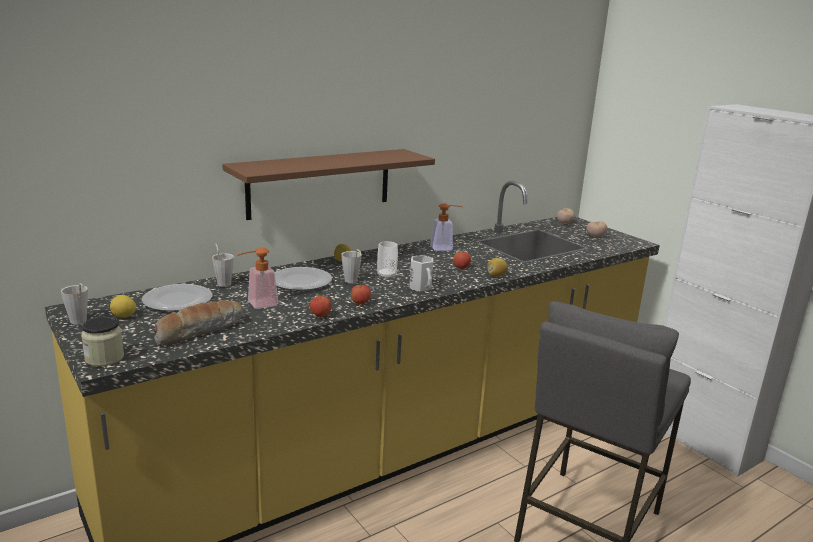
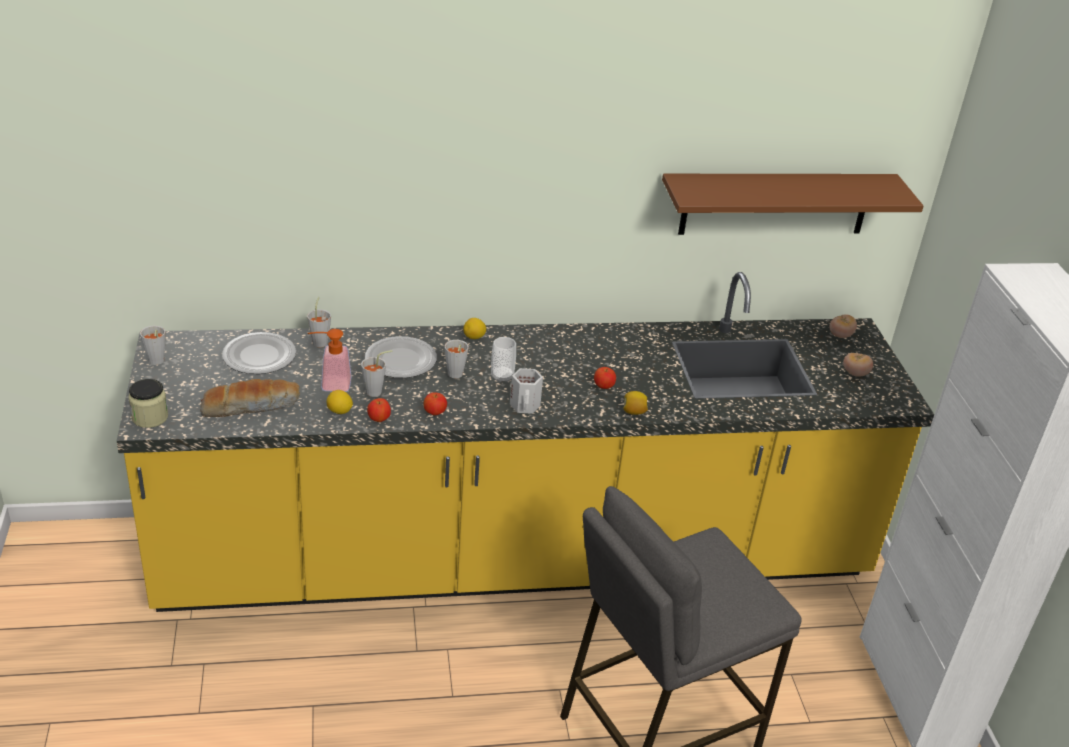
camera: 25 degrees right, 15 degrees up
(124, 316) = (197, 366): lemon -> lemon (339, 411)
(301, 301) = (377, 391): none -> grey cup
(320, 183) = (460, 241): brown shelf -> brown shelf (775, 203)
(445, 248) = (619, 345): soap dispenser -> none

